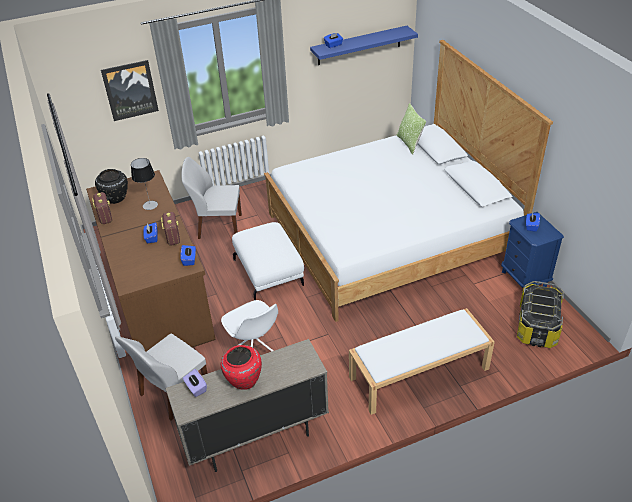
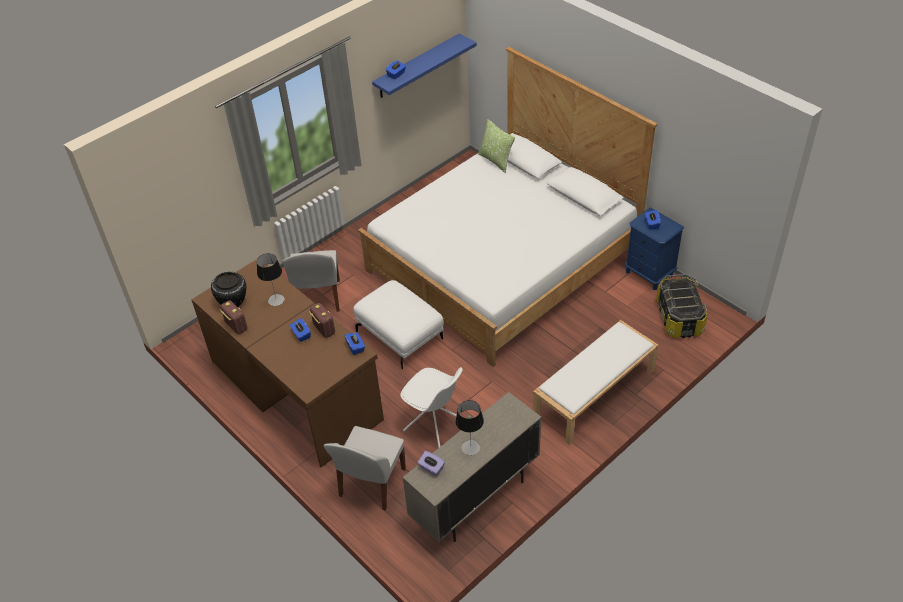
camera: 20 degrees left, 5 degrees up
(130, 90) = (204, 178): picture -> none
(218, 226) = (318, 298): white chair -> white chair turned 75 degrees counterclockwise
(243, 380) = (470, 447): red vase -> table lamp

